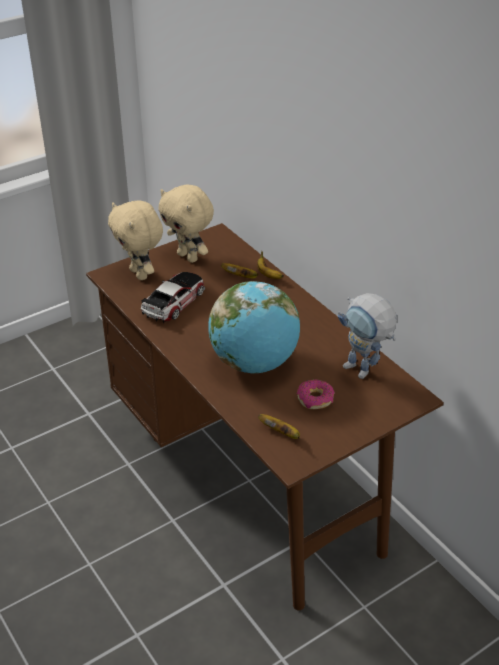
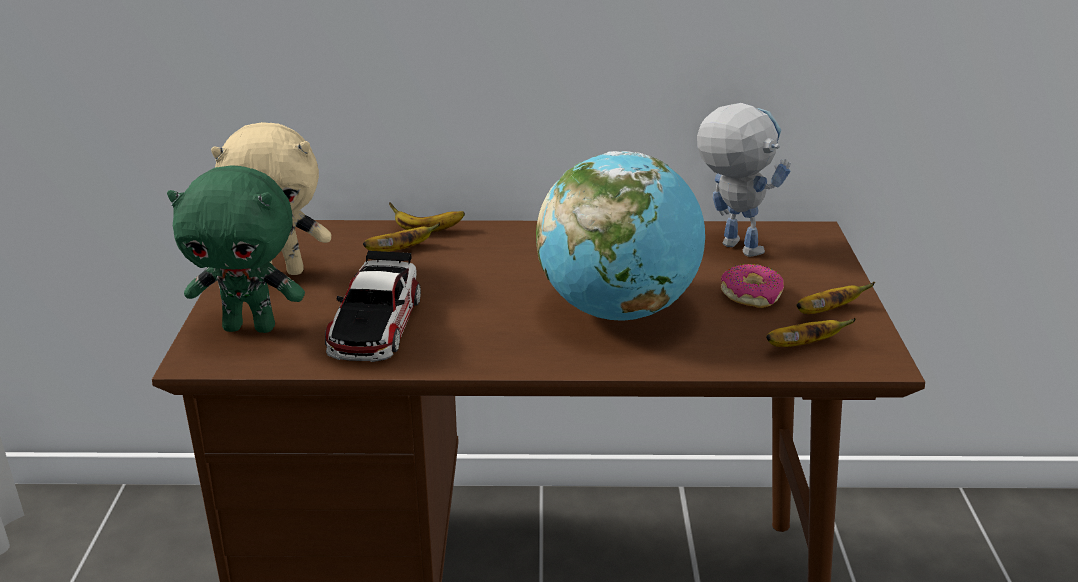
camera: 55 degrees left, 10 degrees down
(140, 274) = (251, 327): beige plush toy -> green plush toy
(174, 302) = (375, 323): toy car -> toy car turned 150 degrees counterclockwise
(325, 430) = (826, 311): none -> banana
(364, 372) = (729, 245): toy robot -> toy robot turned 120 degrees counterclockwise

